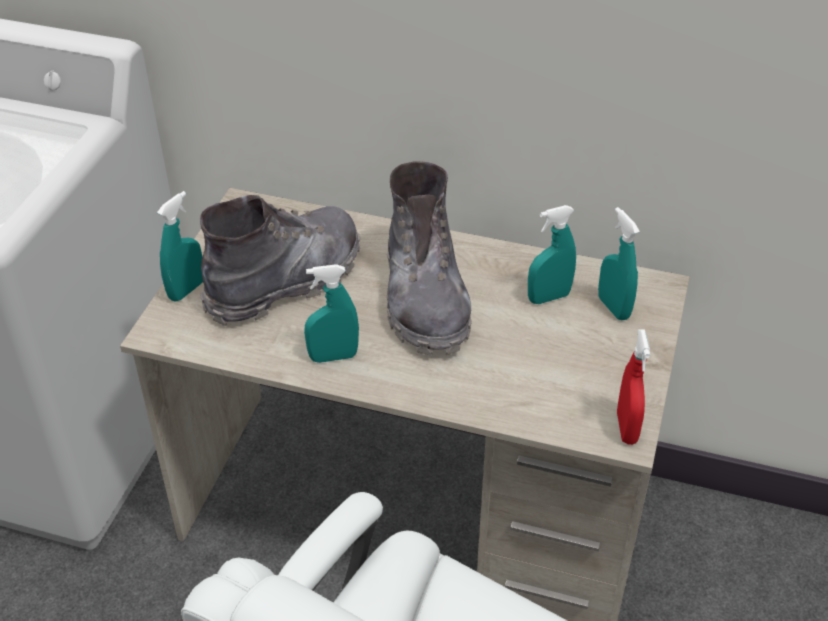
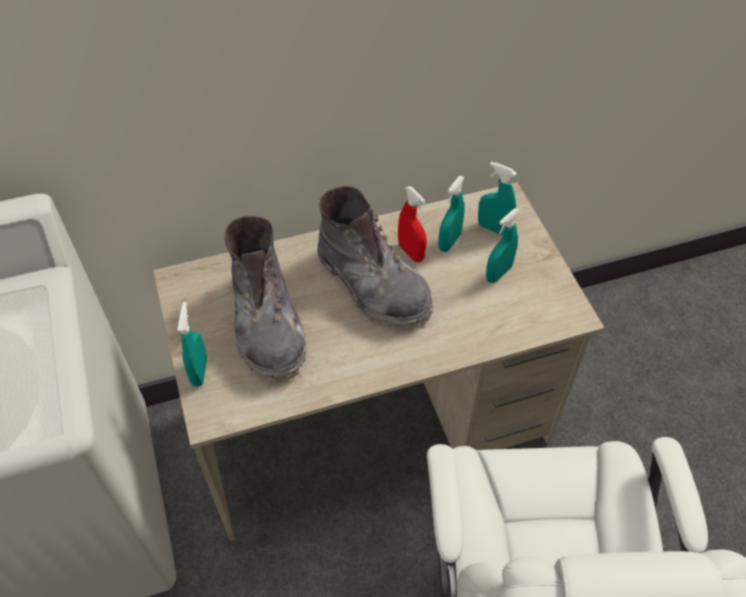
camera: 35 degrees left, 10 degrees up
(286, 281) = (267, 324): grey boot -> grey boot turned 150 degrees clockwise
(333, 357) = (352, 364): turquoise spray bottle -> turquoise spray bottle (498, 273)
(626, 428) = (570, 309): red spray bottle -> red spray bottle (411, 252)

